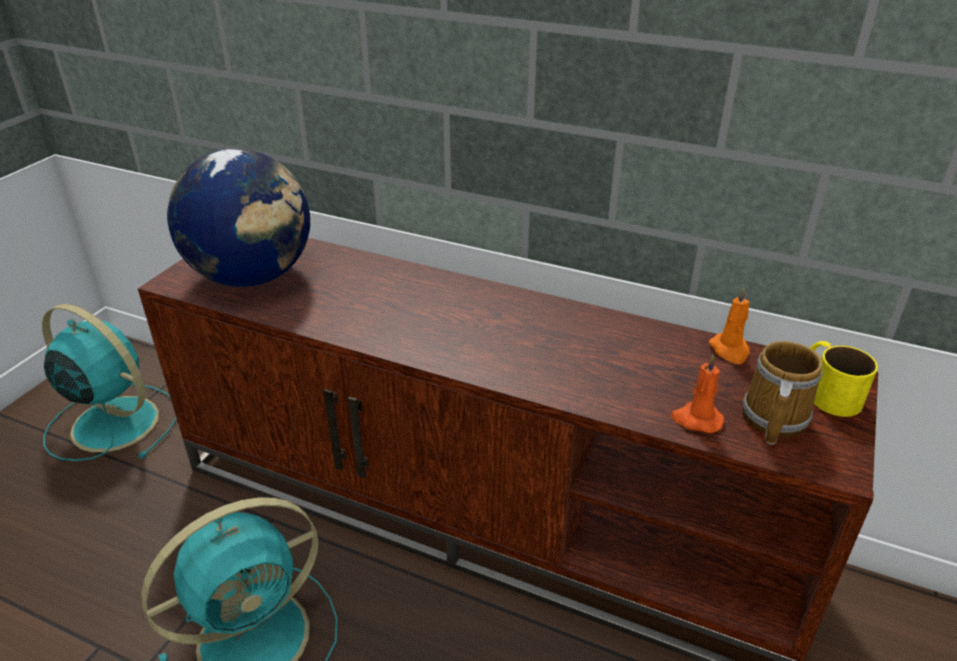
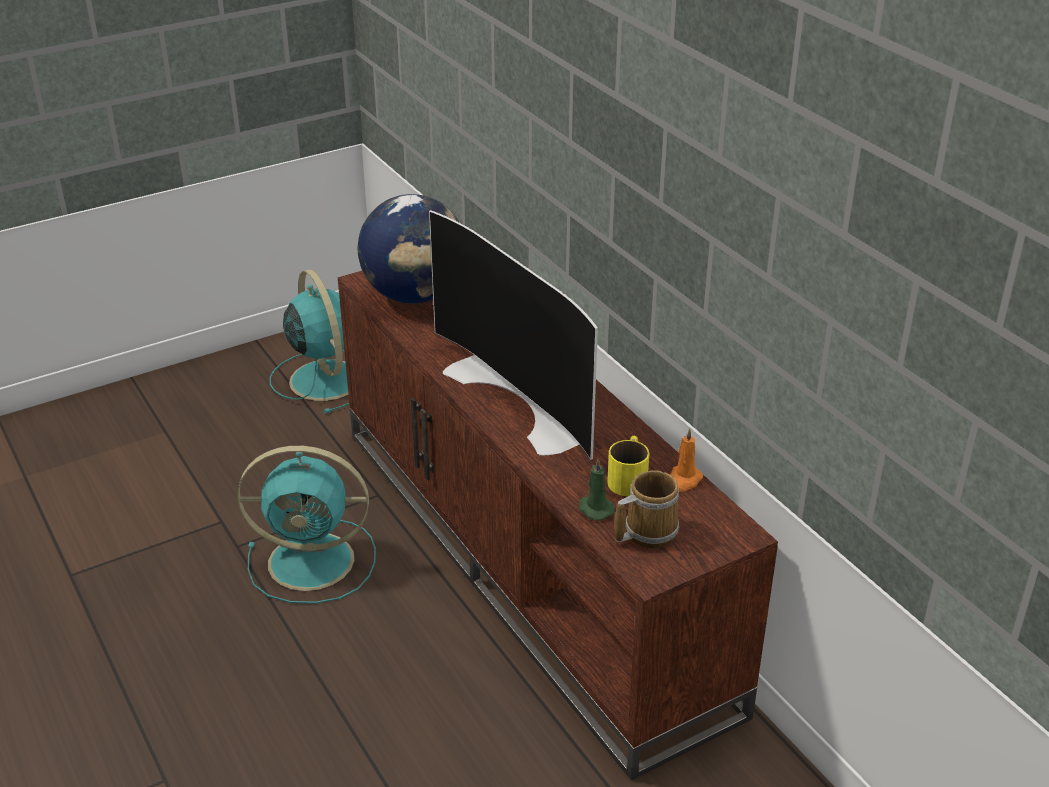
camera: 35 degrees right, 0 degrees up
(486, 335) = (524, 398): none -> television
(696, 419) = (594, 509): orange candle -> green candle
(827, 392) = (714, 535): yellow mug -> yellow mug (629, 477)

